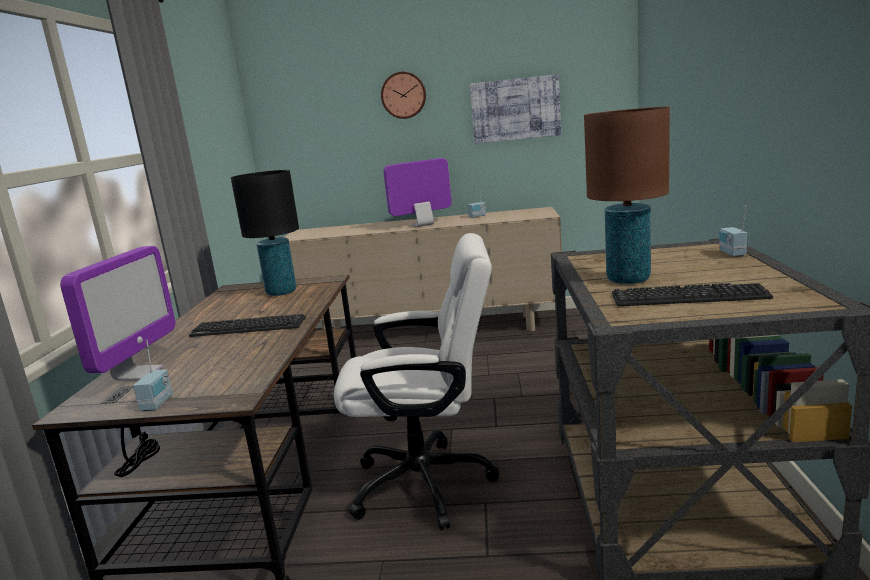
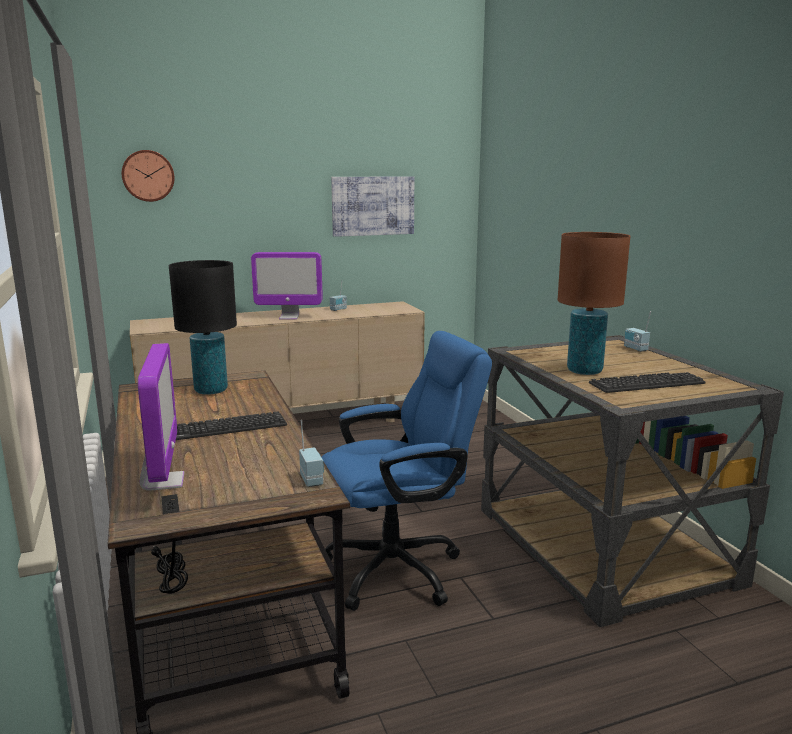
camera: 25 degrees left, 0 degrees up
(158, 403) = (236, 507): radio -> radio (312, 479)
(403, 95) = (263, 181): wall clock -> wall clock (148, 175)
(423, 225) = (289, 317): monitor -> monitor turned 135 degrees counterclockwise
(430, 484) = (399, 569): white office chair -> blue office chair

